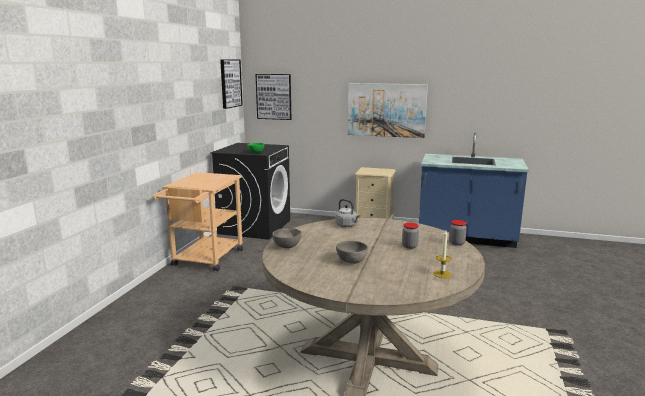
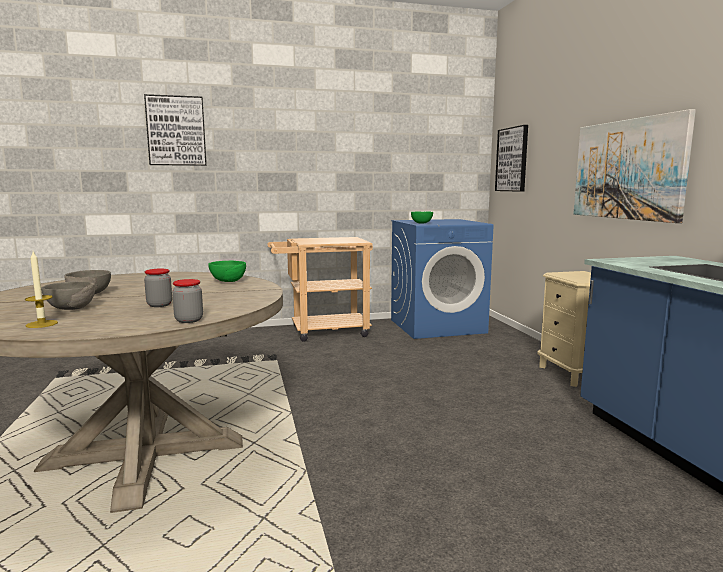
camera: 60 degrees right, 5 degrees down
(230, 83) = (457, 142): picture -> picture (176, 131)
(255, 226) = (437, 326): black washing machine -> blue washing machine
(287, 247) = (133, 277): grey bowl -> grey bowl (71, 309)
(347, 225) = (228, 281): grey kettle -> green bowl

